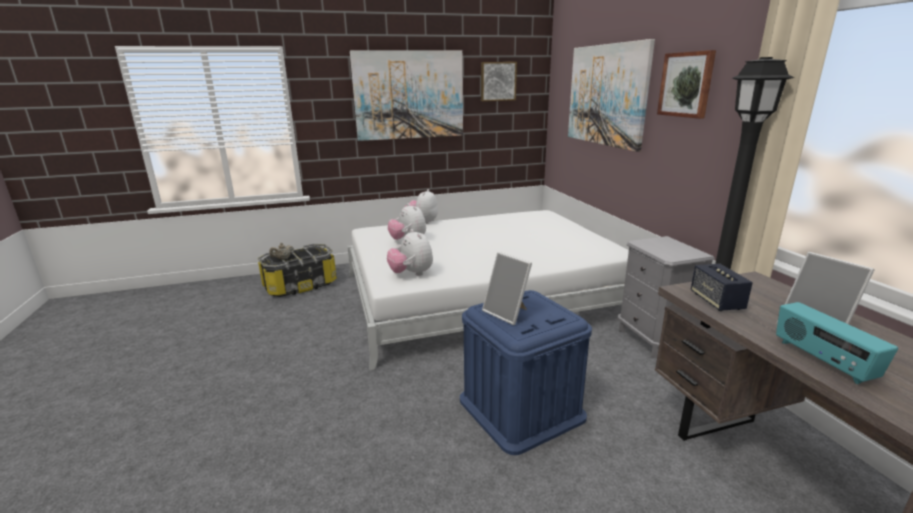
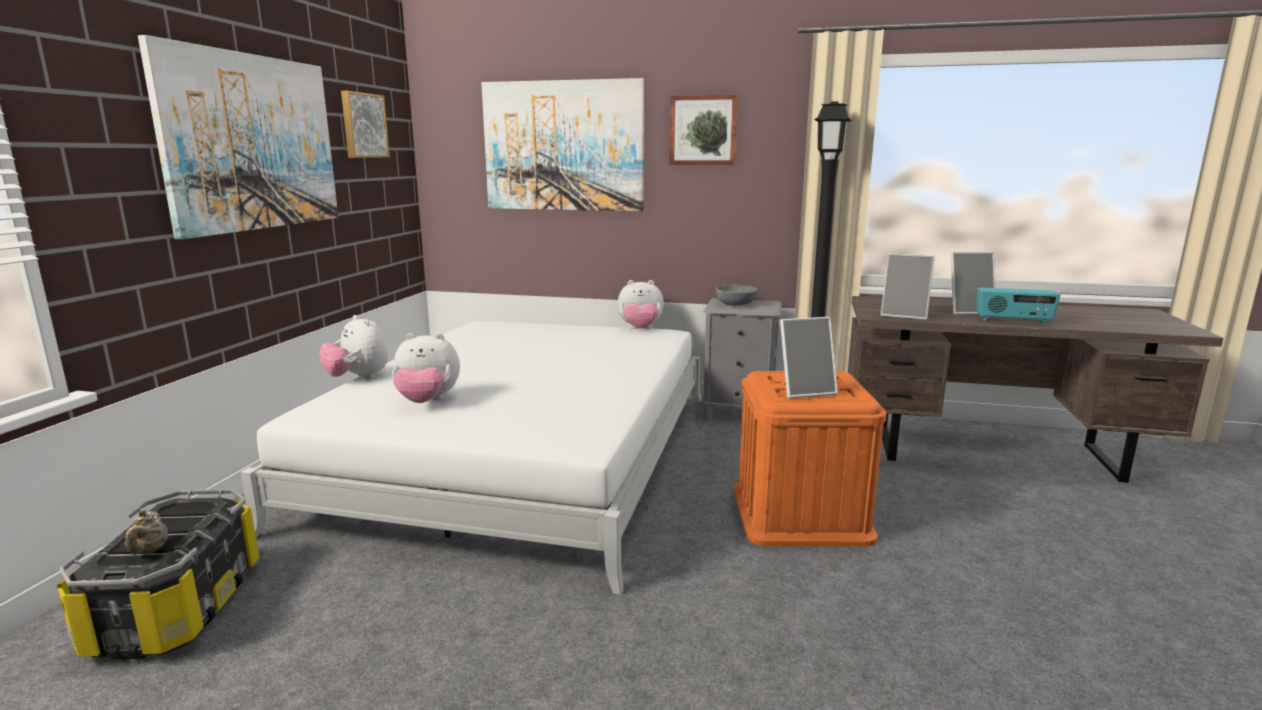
camera: 60 degrees left, 5 degrees down
(411, 274) = (566, 425): plush toy -> plush toy (640, 329)
(521, 408) = (800, 513): blue storage box -> orange storage box
(662, 246) = (735, 304): none -> grey bowl
(716, 301) = (904, 315): speaker -> picture frame

